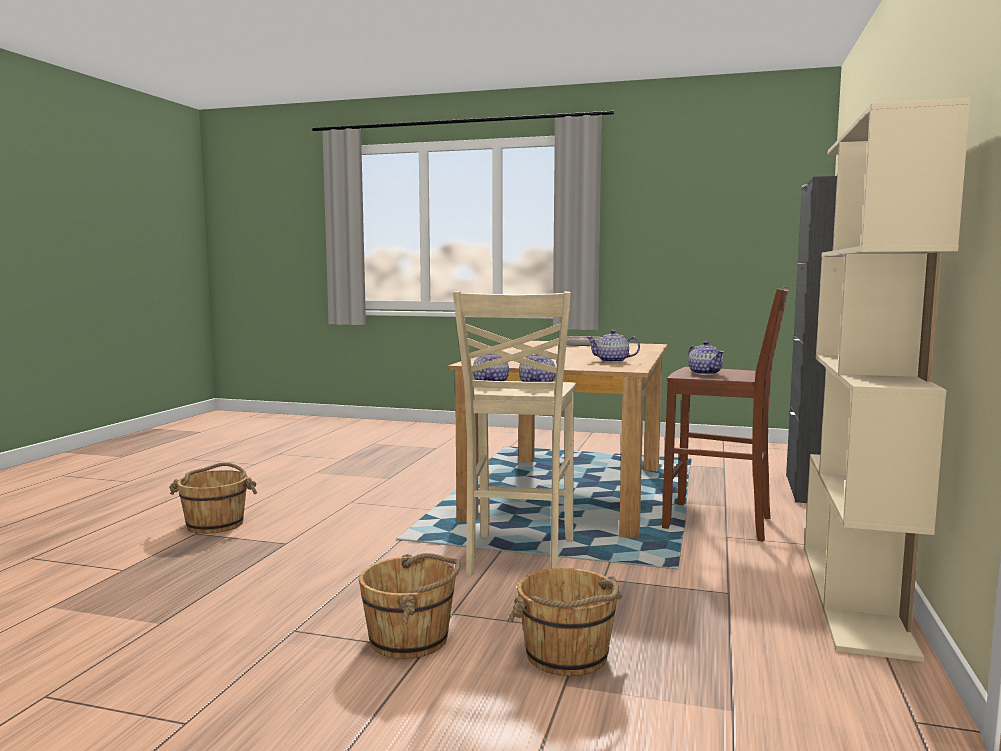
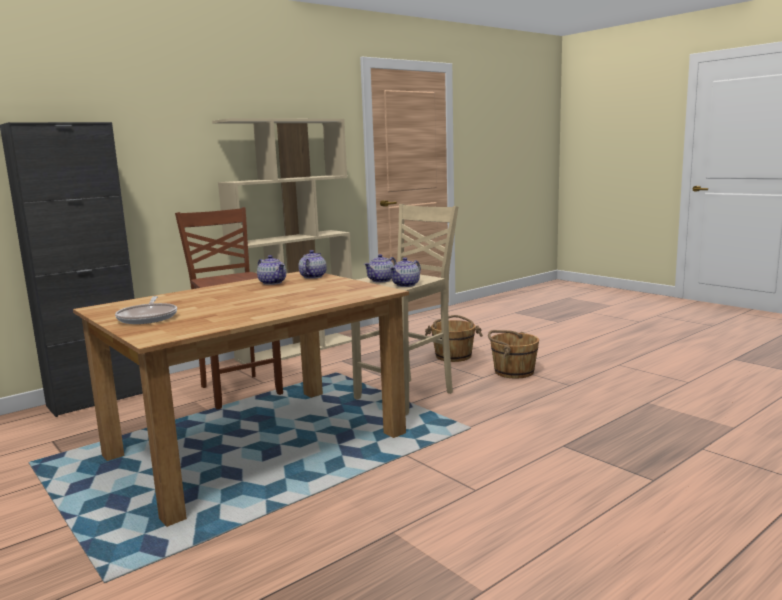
camera: 145 degrees left, 5 degrees up
(215, 524) = (635, 490): brown bucket -> none
(705, 373) = (236, 280): teapot -> teapot (312, 277)

